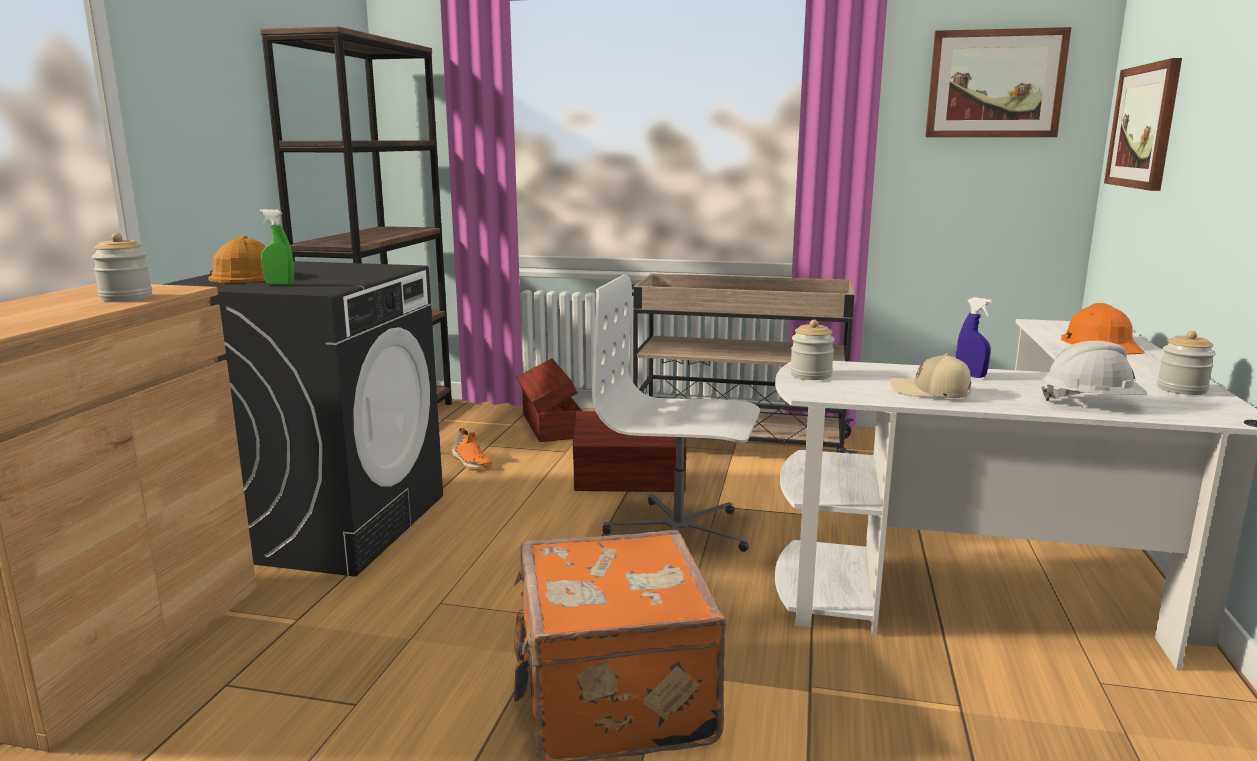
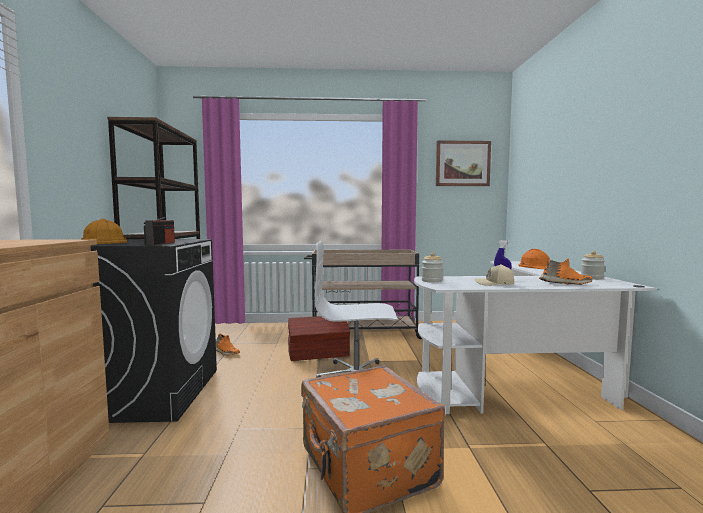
camera: 15 degrees left, 10 degrees down
(126, 297) = (36, 242): jar -> none
(279, 284) = (130, 243): green spray bottle -> none
(325, 285) = (160, 243): none -> radio
(550, 426) = (263, 332): brown storage box -> none
(1091, 403) = (566, 283): white hard hat -> orange shoe
(1144, 126) = (531, 177): picture -> none

